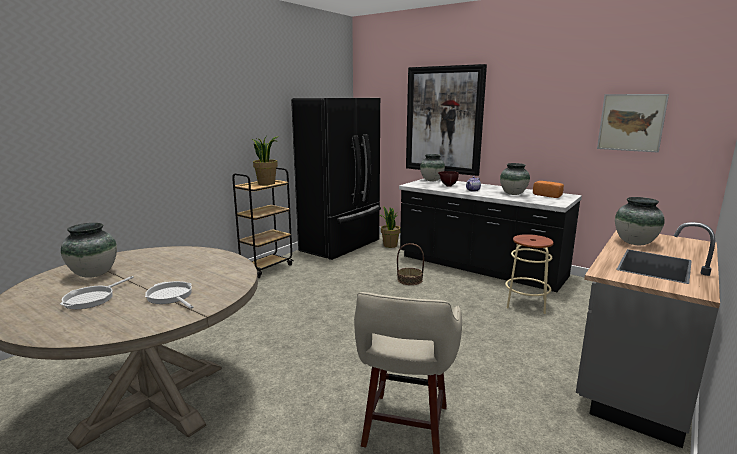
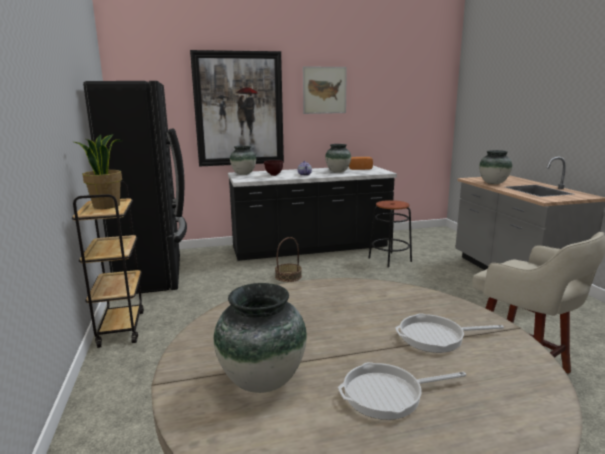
camera: 50 degrees left, 0 degrees up
(92, 298) = (388, 394): frying pan -> frying pan turned 105 degrees clockwise
(390, 245) = (203, 256): potted plant -> none
(526, 303) = (390, 259): beige stool -> black stool
(631, 122) = (399, 103): picture -> picture (324, 90)

